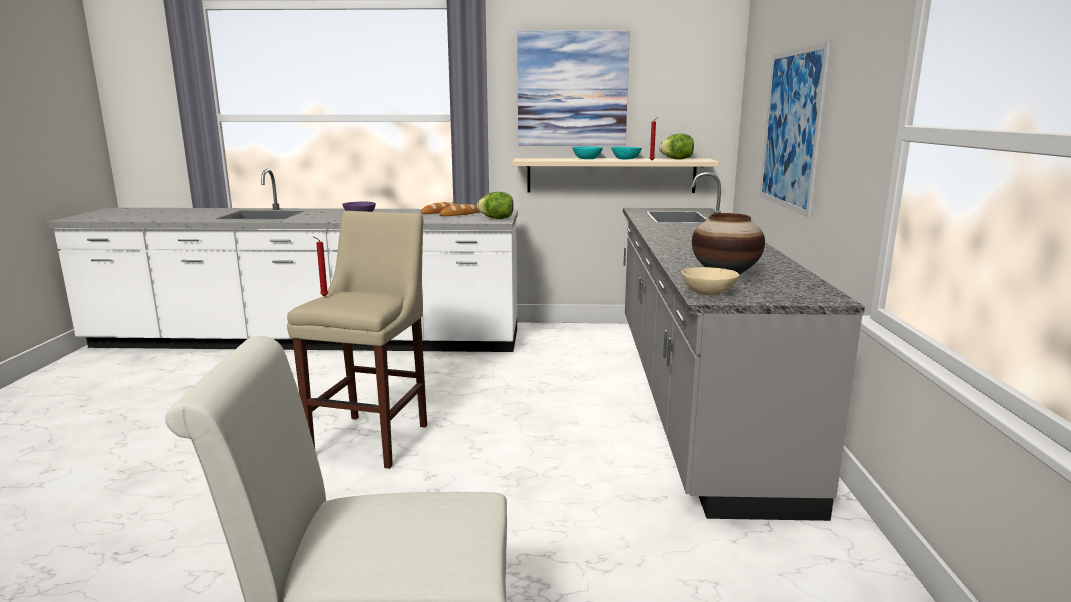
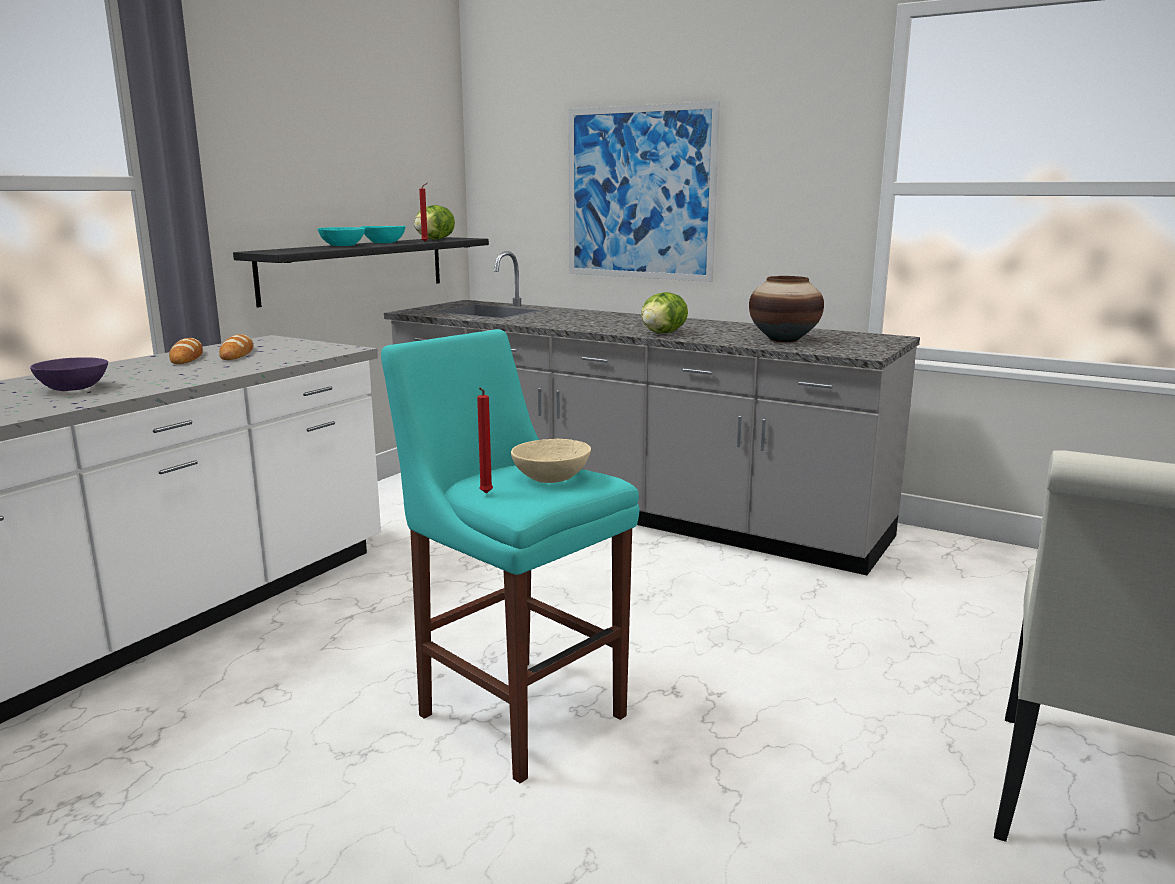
camera: 60 degrees left, 0 degrees up
(374, 437) = (516, 710): beige stool -> turquoise stool
(497, 218) = (324, 347): lettuce -> lettuce (662, 333)
(572, 89) = (298, 139): picture -> none
(611, 175) = (356, 268): beige shelf -> black shelf
(709, 292) = (846, 352): beige bowl -> beige bowl (552, 477)

